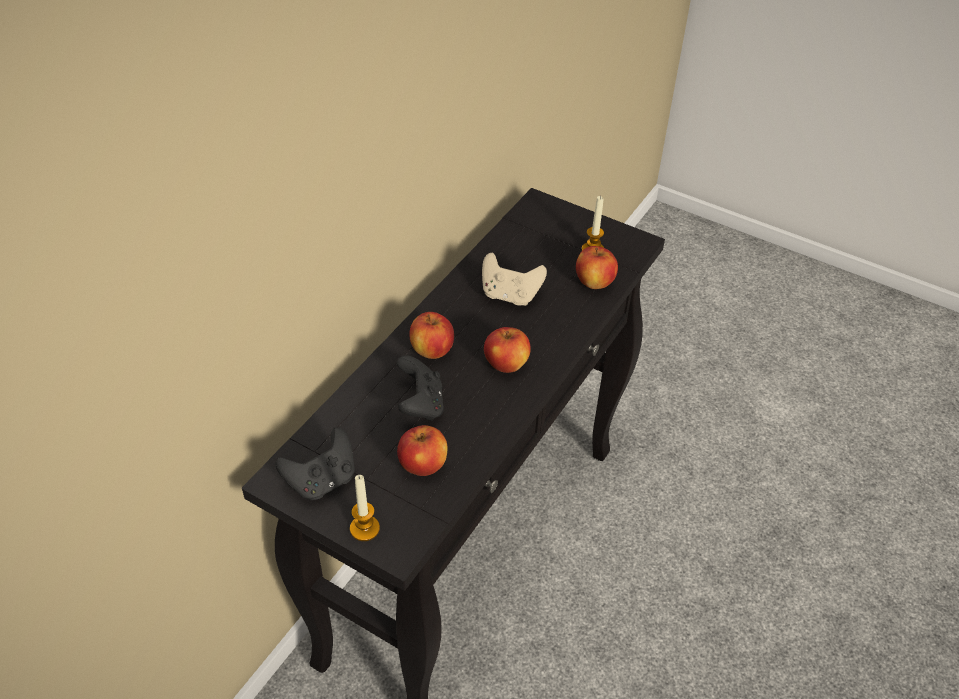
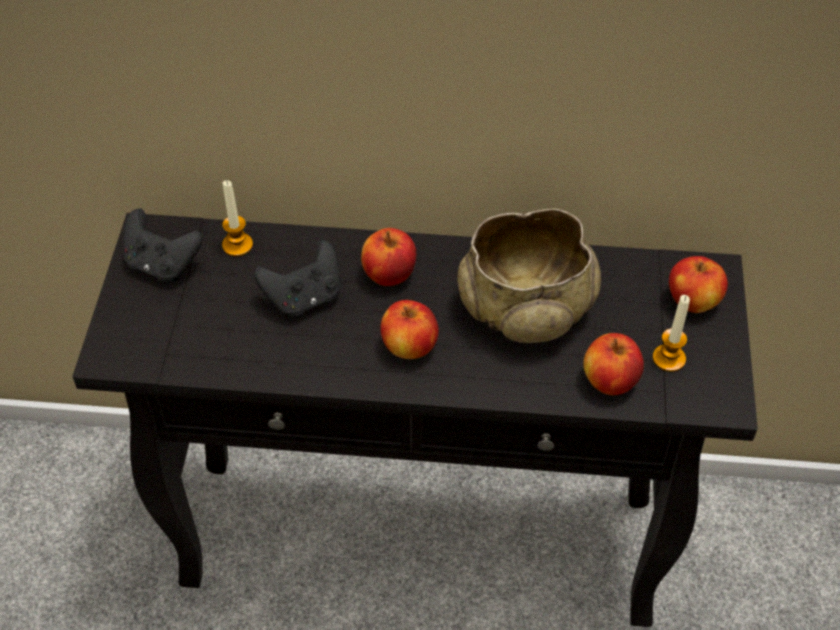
camera: 65 degrees right, 5 degrees up
(364, 528) = (120, 320): candle -> candle (237, 245)
(423, 465) = (223, 333): apple -> apple (693, 301)
(510, 295) = (525, 308): beige game controller -> beige bowl

